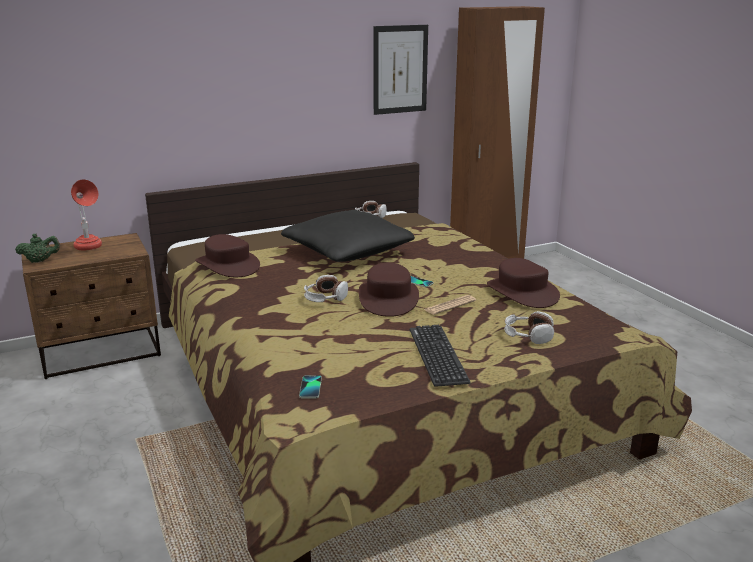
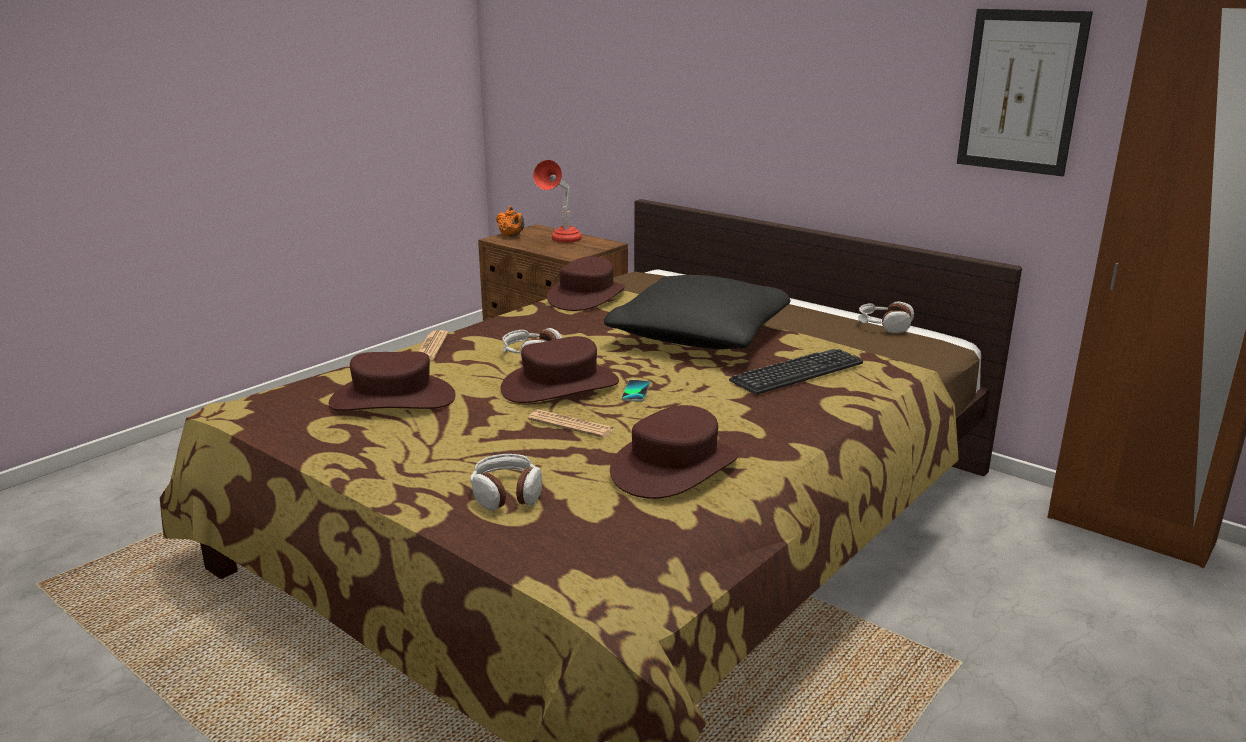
camera: 65 degrees right, 0 degrees up
(40, 261) = (511, 236): green teapot -> orange teapot
(266, 326) = (431, 347): none -> newspaper
(310, 387) = (291, 396): phone -> none
(358, 350) = (393, 399): none -> brown hat
(437, 355) = (402, 443): keyboard -> keyboard (797, 372)

